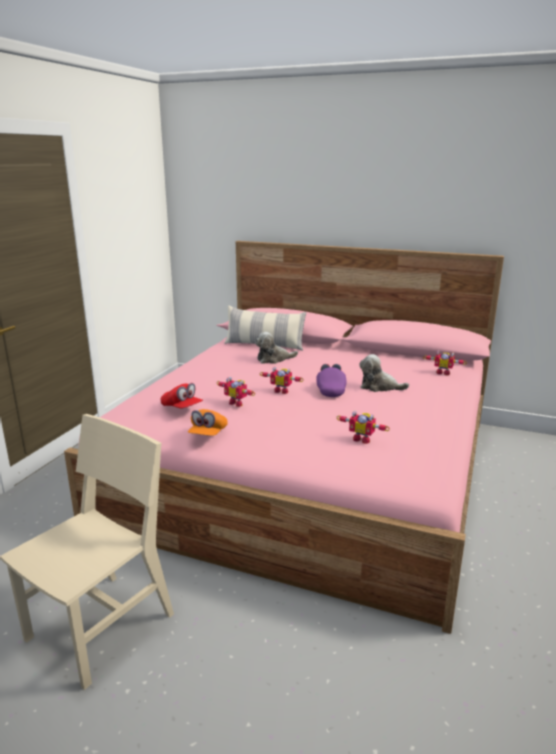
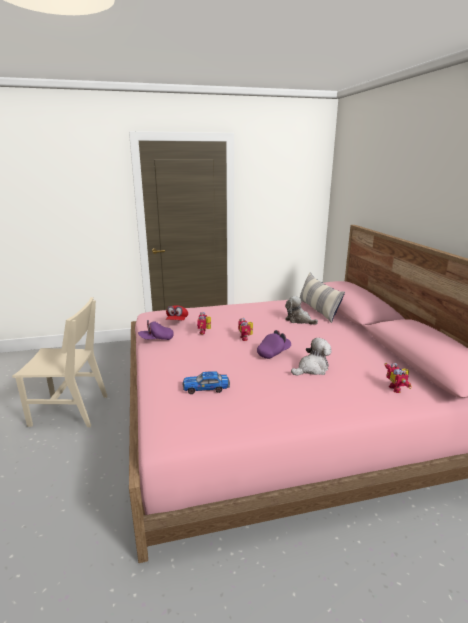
camera: 55 degrees right, 0 degrees up
(208, 434) = (156, 339): orange cap -> purple cap
(362, 439) = (206, 388): toy robot -> toy car
(379, 387) = (312, 369): plush toy -> plush toy turned 75 degrees clockwise

